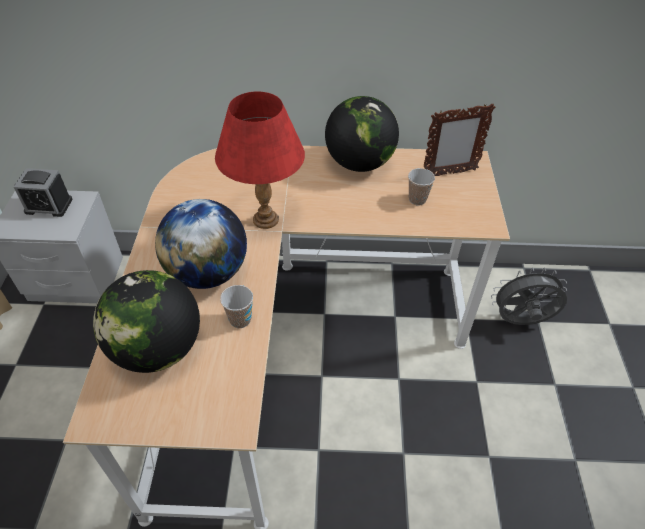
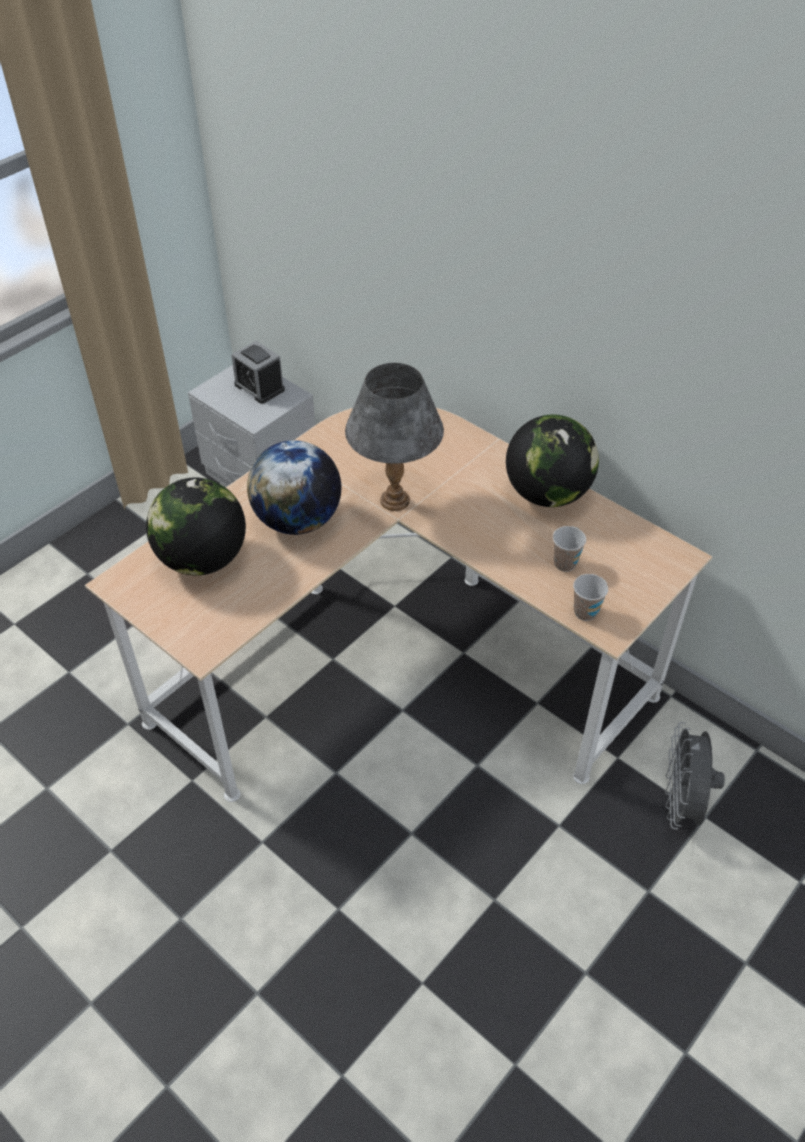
camera: 40 degrees right, 0 degrees up
(240, 320) = (284, 575): cup -> cup (585, 612)
(266, 219) = (395, 500): red table lamp -> grey table lamp
(449, 173) = (634, 556): picture frame -> none
(520, 322) = (681, 803): grey fan -> grey fan turned 120 degrees counterclockwise

